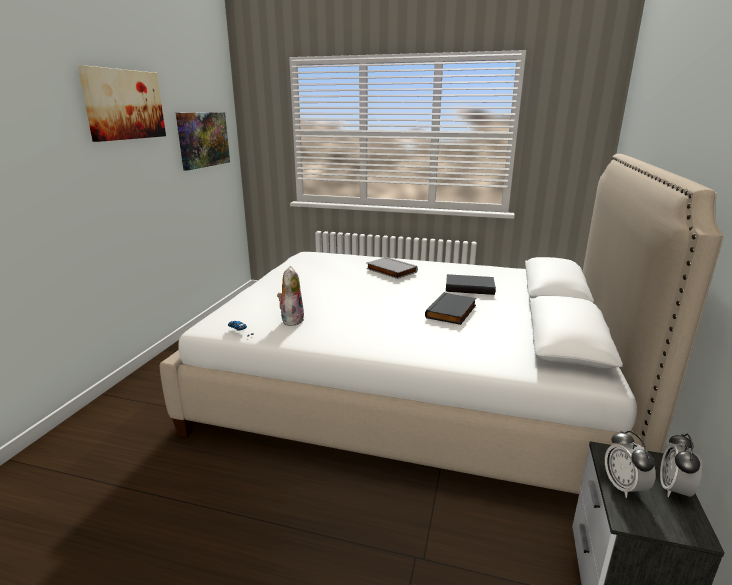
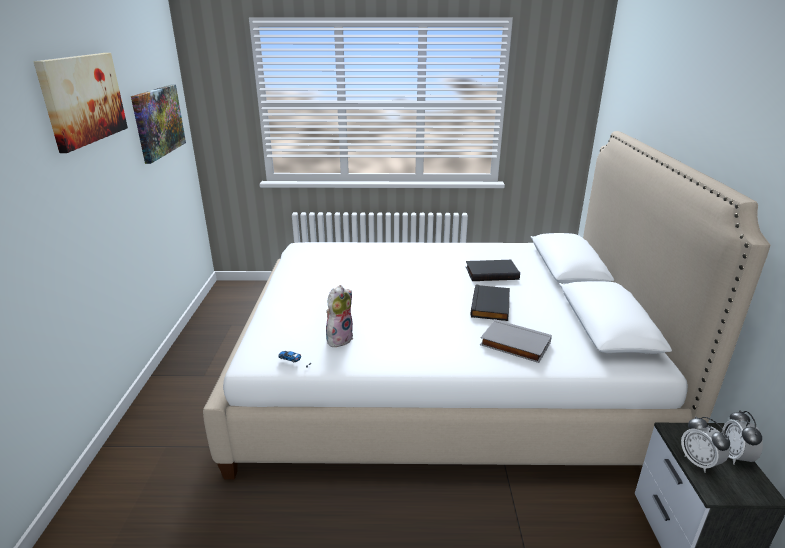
camera: 15 degrees left, 5 degrees up
(291, 319) = (339, 338): plush toy -> plush toy turned 45 degrees clockwise
(390, 271) = (404, 261): grey book -> grey book (514, 344)

